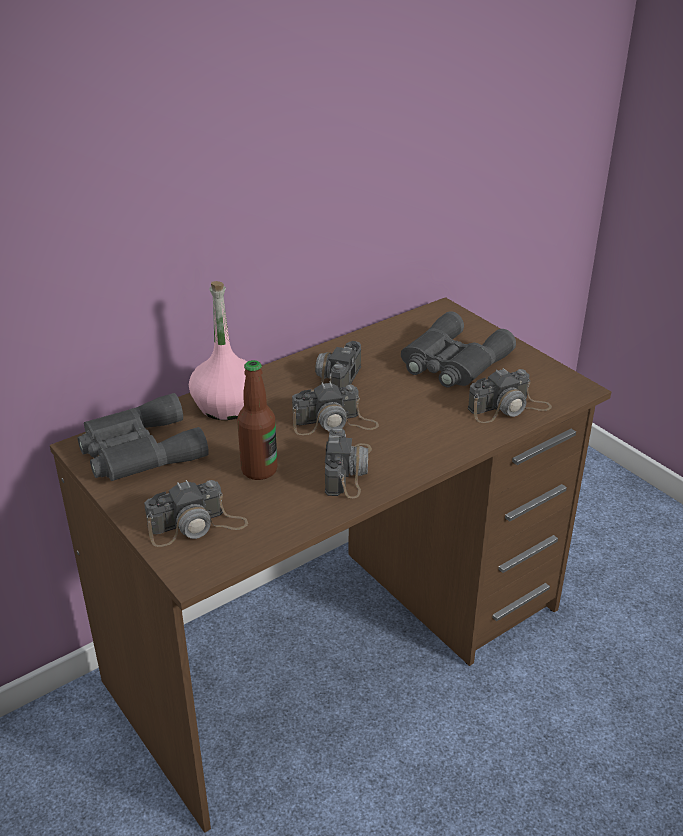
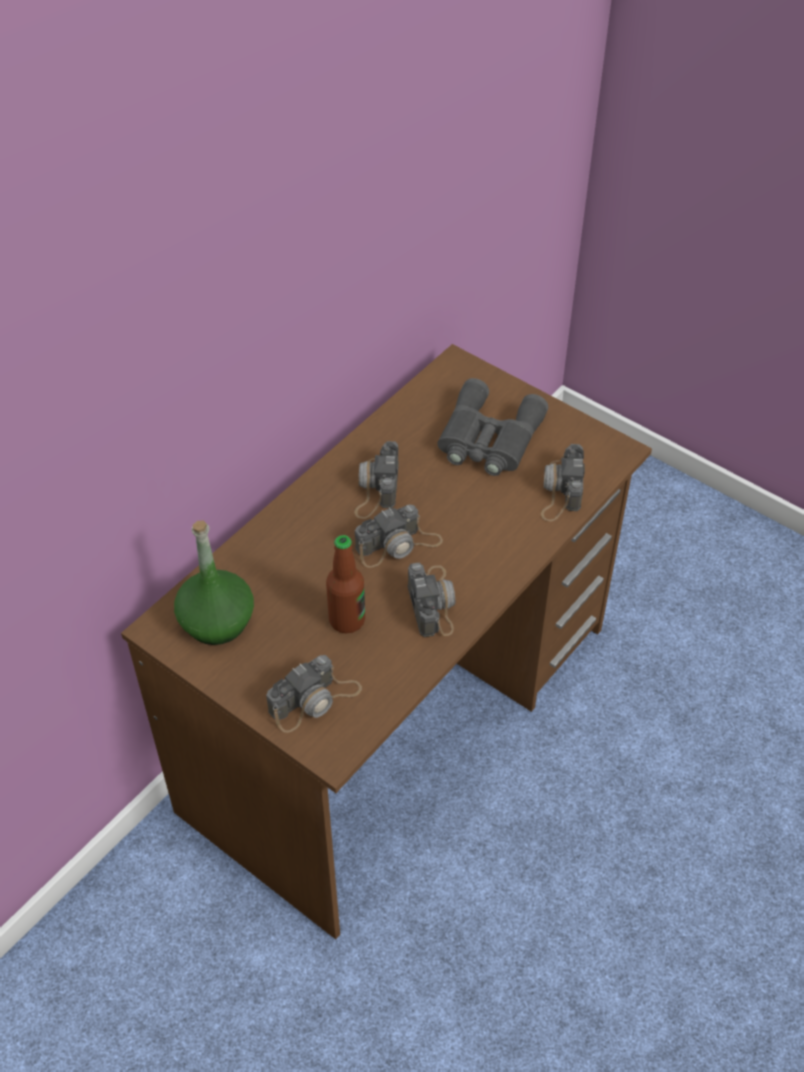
camera: 15 degrees left, 15 degrees up
(138, 451) = (216, 621): grey binoculars -> green bottle
(227, 405) = (281, 543): pink bottle -> none
(509, 408) = (561, 490): camera -> camera turned 135 degrees clockwise

